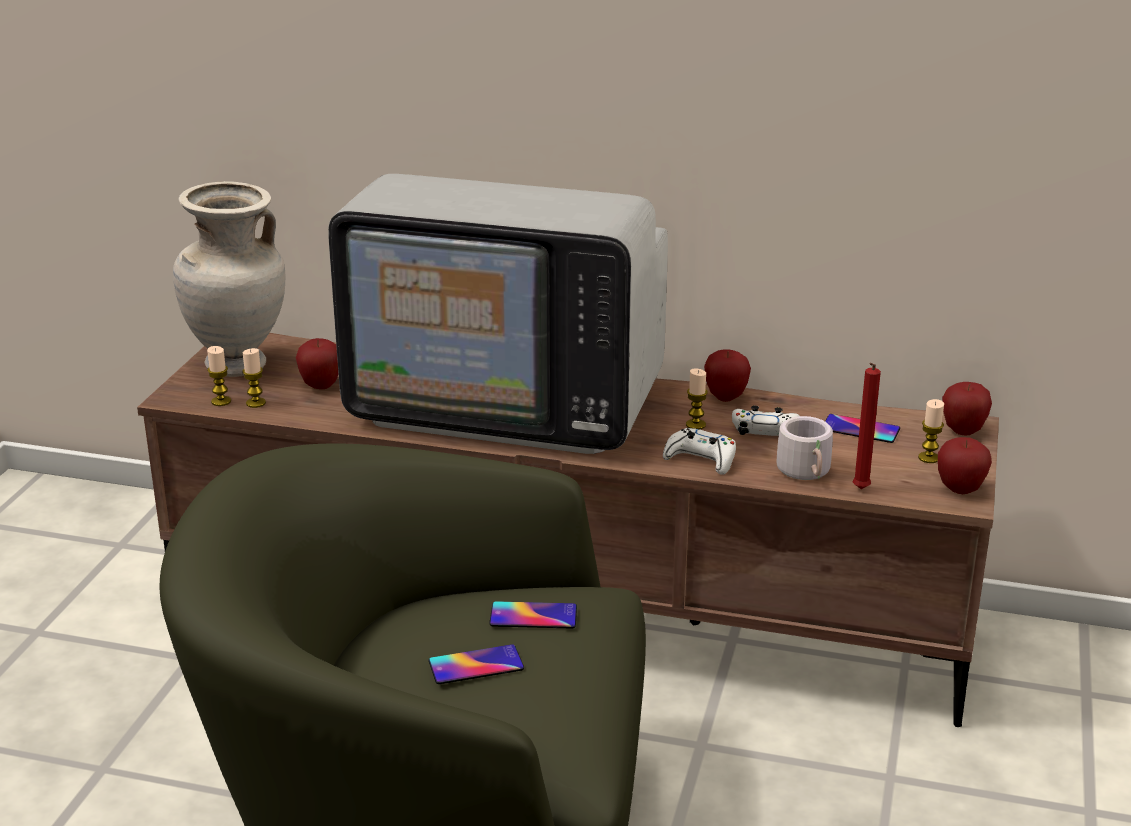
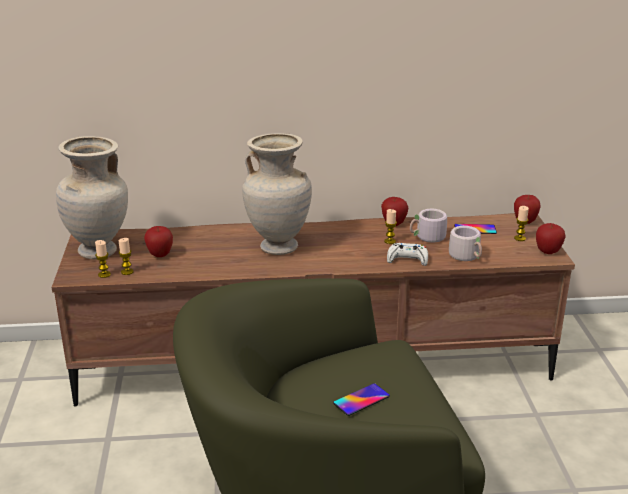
camera: 20 degrees left, 0 degrees up
(508, 404) = (278, 247): television -> beige vase
(533, 616) = (372, 365): phone -> none
(765, 430) = (428, 238): white game controller -> grey mug
(859, 490) = (500, 261): red candle -> none

